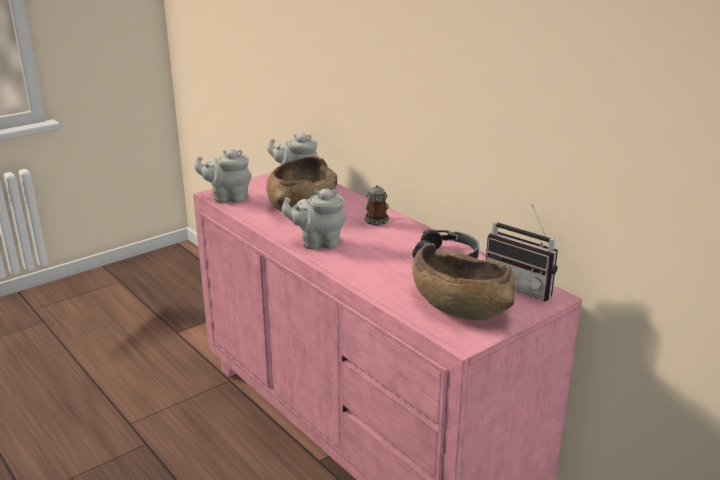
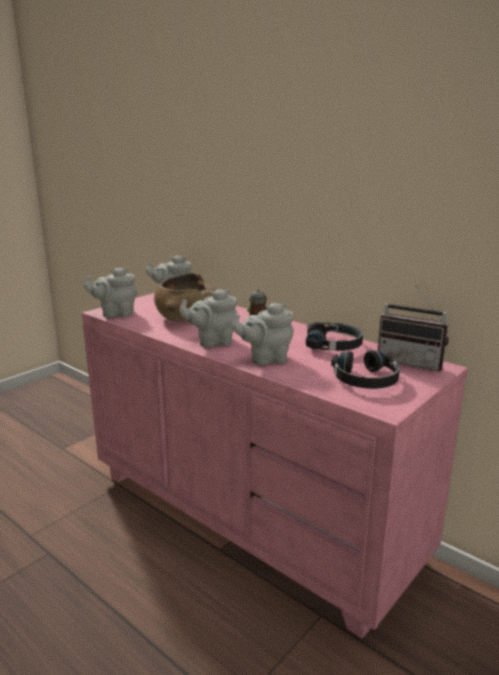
camera: 10 degrees left, 5 degrees down
(365, 269) = (265, 359): none -> grey teapot
(459, 304) = (365, 379): brown bowl -> black headphones

